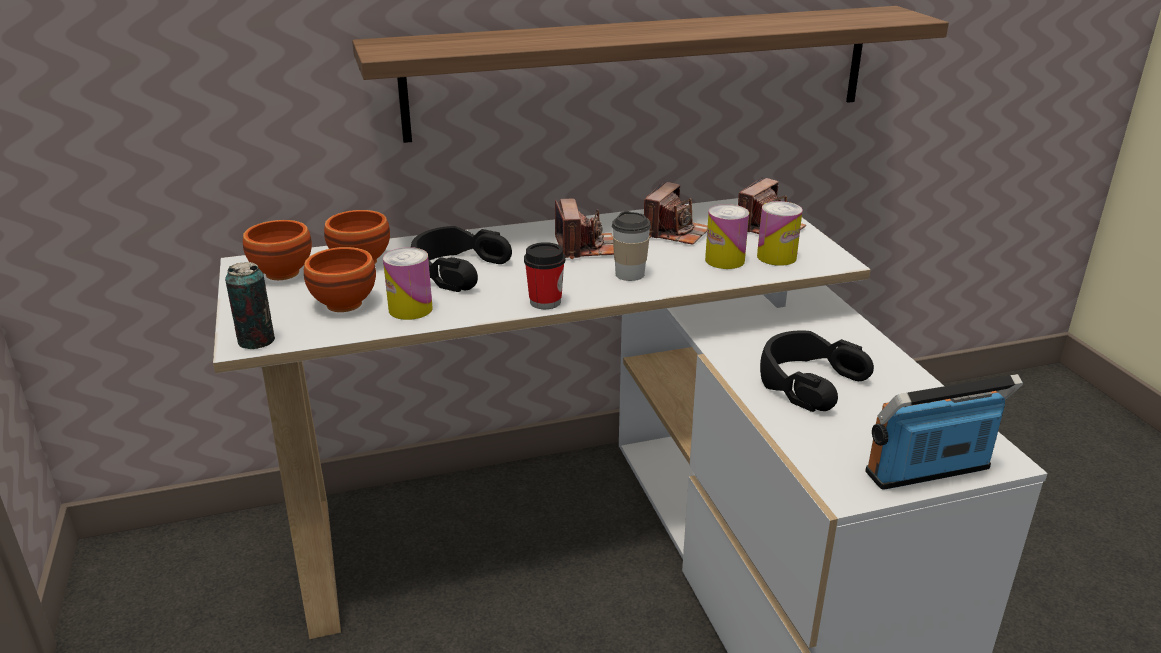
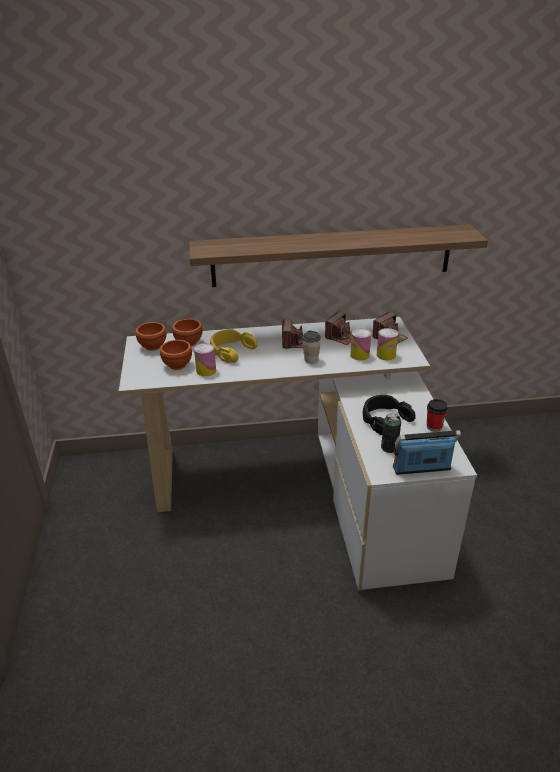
camera: 10 degrees right, 5 degrees up
(256, 341) = (137, 381): can -> can (389, 447)
(456, 270) = (231, 351): black headphones -> yellow headphones
(545, 302) = (267, 371): cup -> cup (434, 426)

